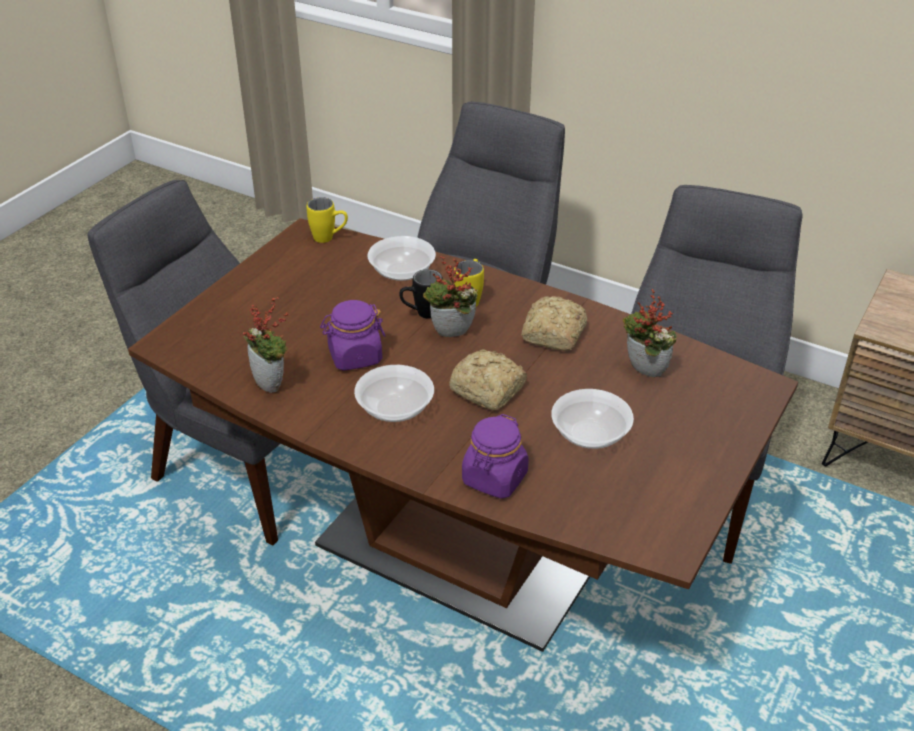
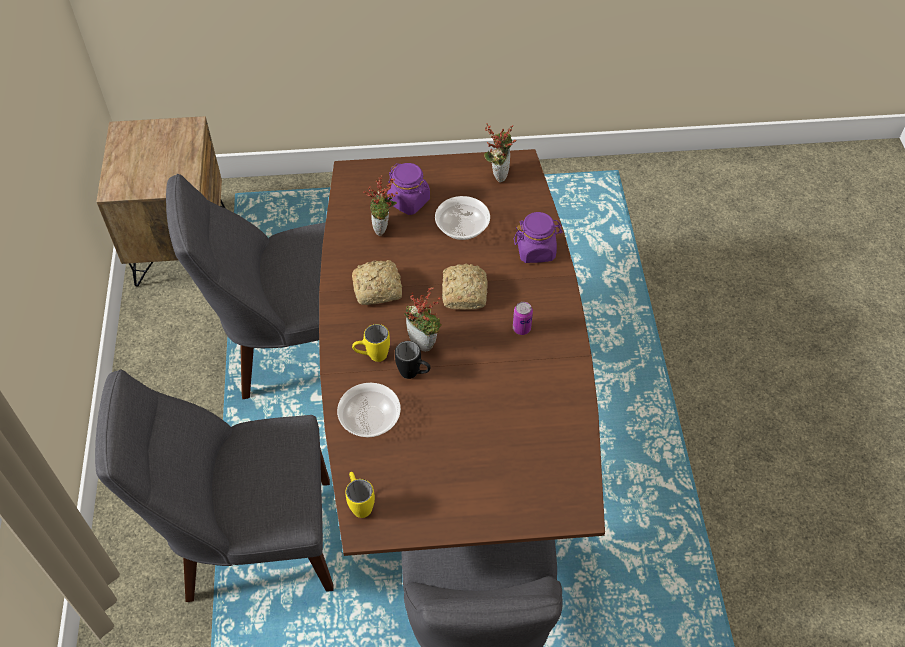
camera: 125 degrees left, 15 degrees up
(272, 383) = (558, 409): potted plant -> potted plant (498, 173)
(355, 356) = (492, 382): purple jar -> purple jar (409, 201)
(395, 408) = (521, 328): bowl -> can

